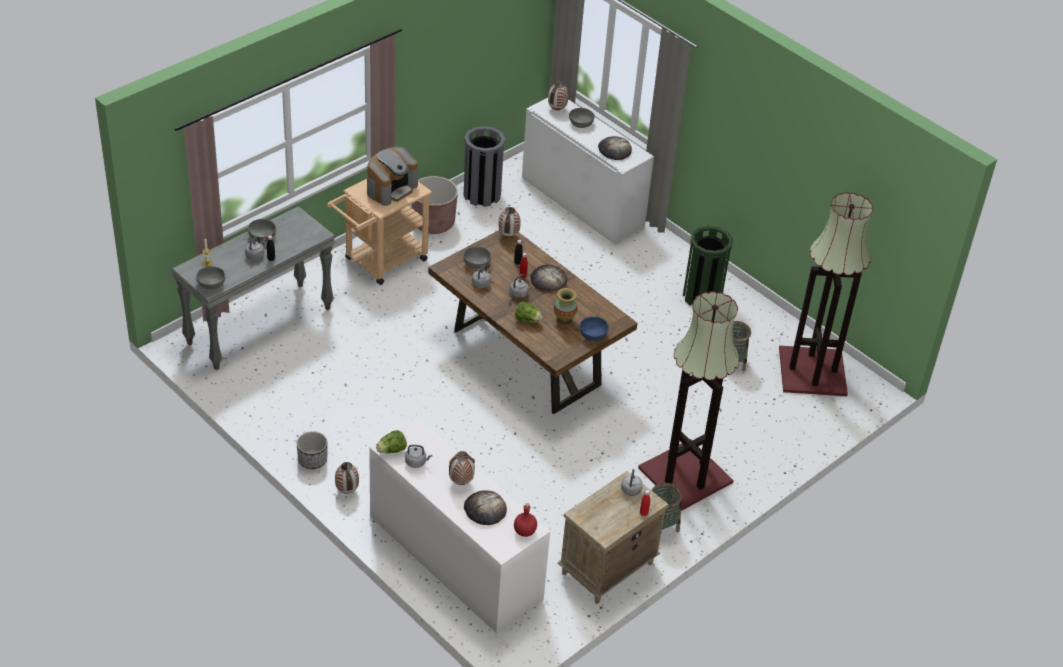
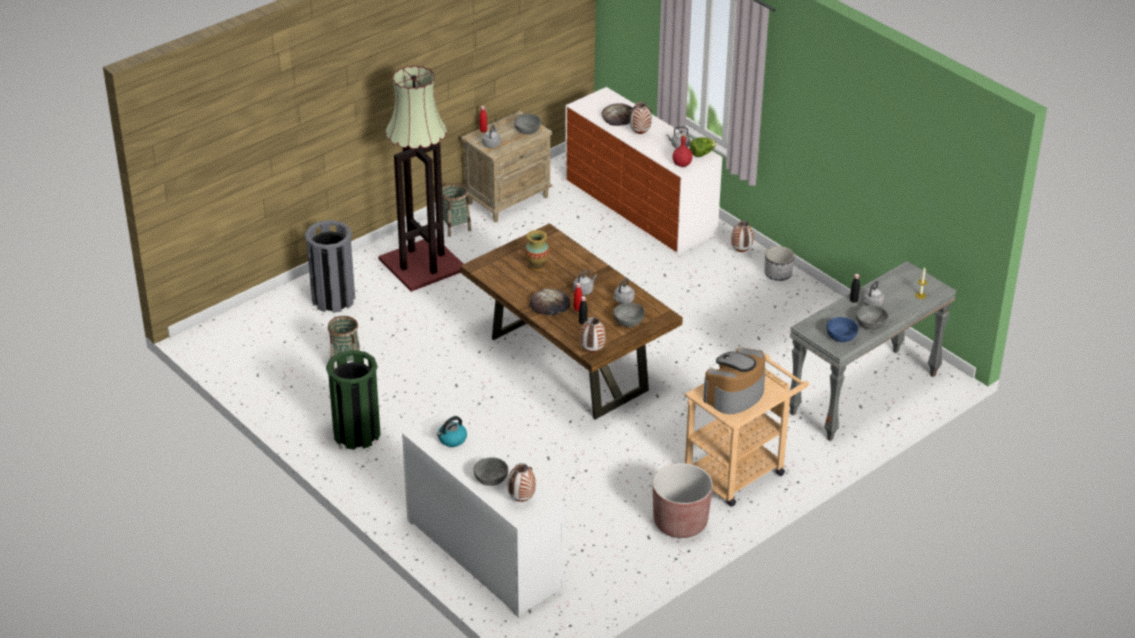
camera: 175 degrees left, 5 degrees down
(211, 283) = (909, 275): grey bowl -> grey bowl (527, 130)
(482, 195) = (618, 565): grey trash can -> grey trash can (333, 299)
(525, 532) = (586, 104): red bottle -> red bottle (681, 164)
(527, 320) = (575, 266): lettuce -> none
(593, 334) = (508, 254): blue bowl -> blue bowl (841, 336)
(614, 150) = (452, 439): bread -> kettle
(813, 372) = (258, 353): floor lamp -> none

